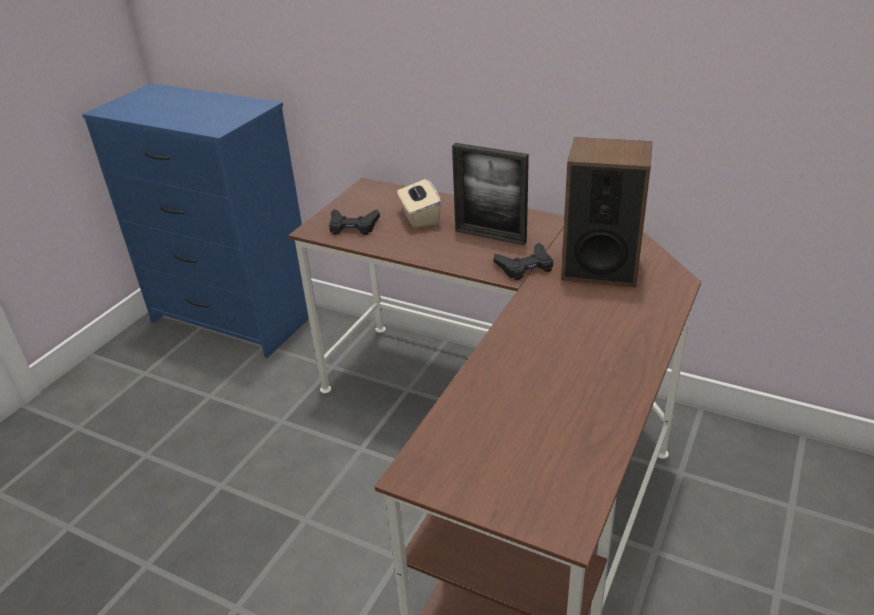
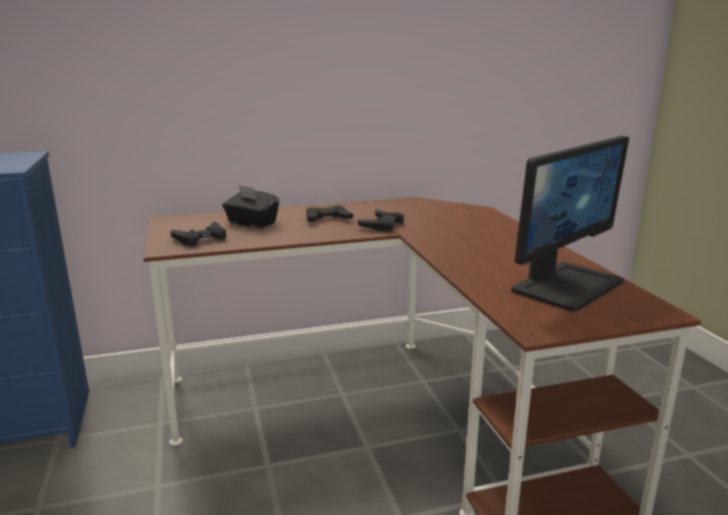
camera: 45 degrees left, 15 degrees down
(419, 217) = (251, 223): beige tissue box -> black tissue box
(490, 236) = (327, 219): picture frame -> black game controller
(544, 440) = (566, 285): none -> monitor
(600, 268) = (429, 215): speaker -> none

